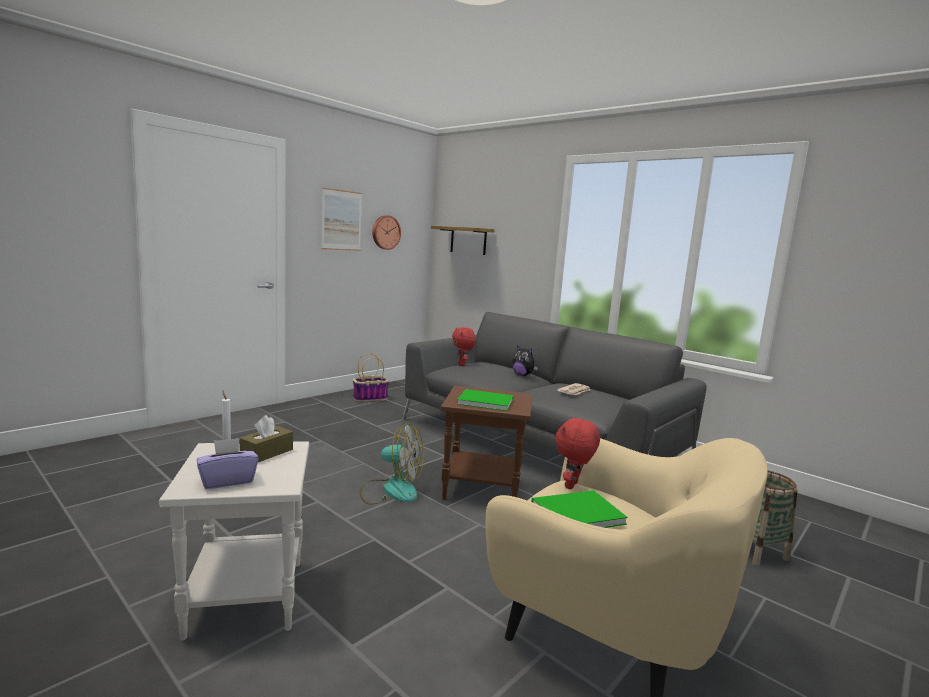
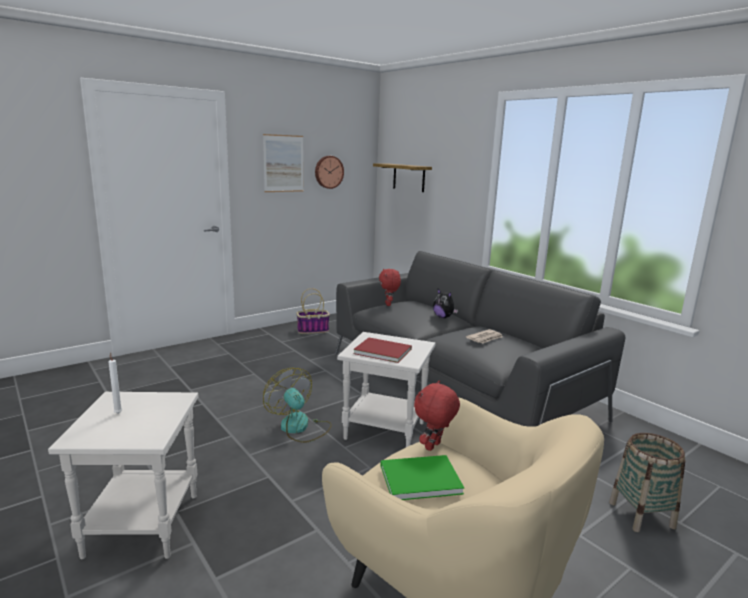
camera: 10 degrees right, 5 degrees up
(227, 480) = (110, 432): purple tissue box -> none
(267, 453) = (155, 404): brown tissue box -> none
(391, 490) = (299, 428): fan -> fan turned 150 degrees counterclockwise
(483, 489) = (385, 430): brown side table -> white side table
(484, 401) = (381, 351): green book -> red book

